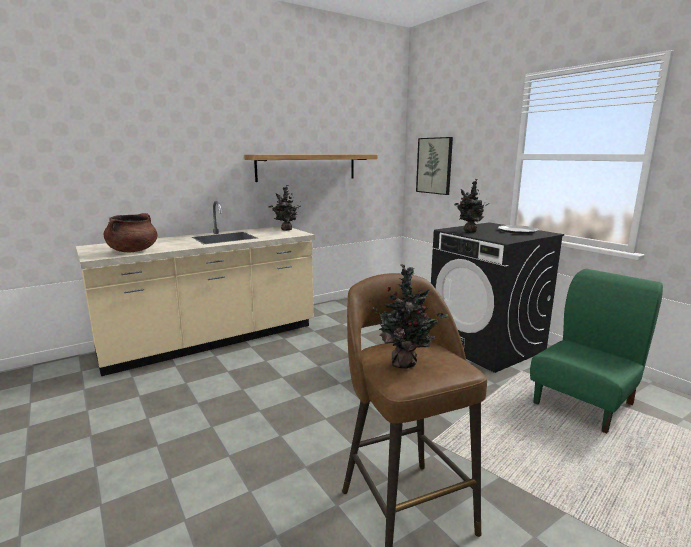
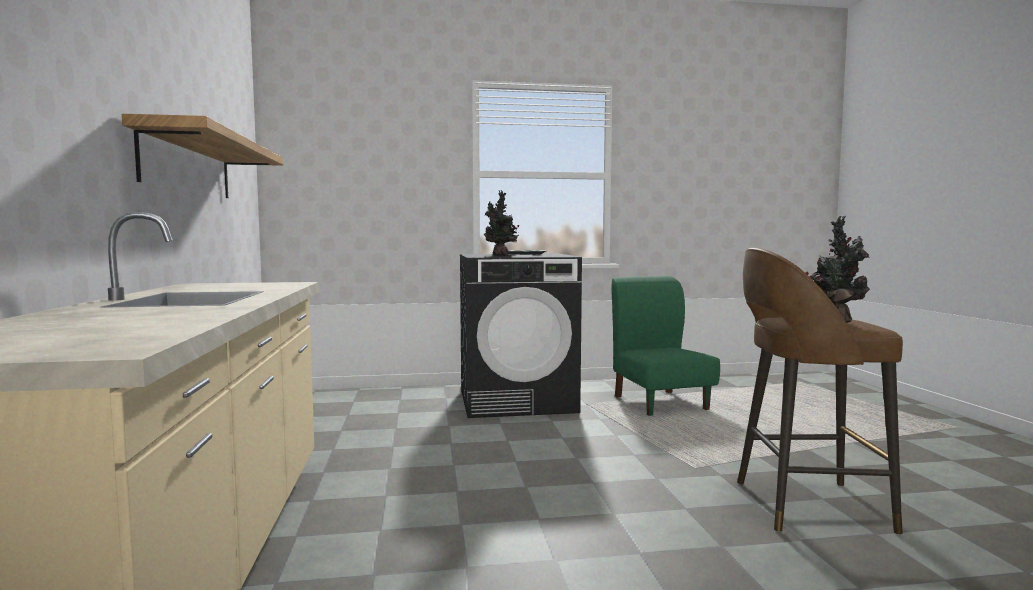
camera: 65 degrees left, 10 degrees down
(133, 251) = (140, 329): brown cooking pot -> none
(285, 230) = (231, 284): potted plant -> none
(434, 165) = (331, 186): picture -> none

